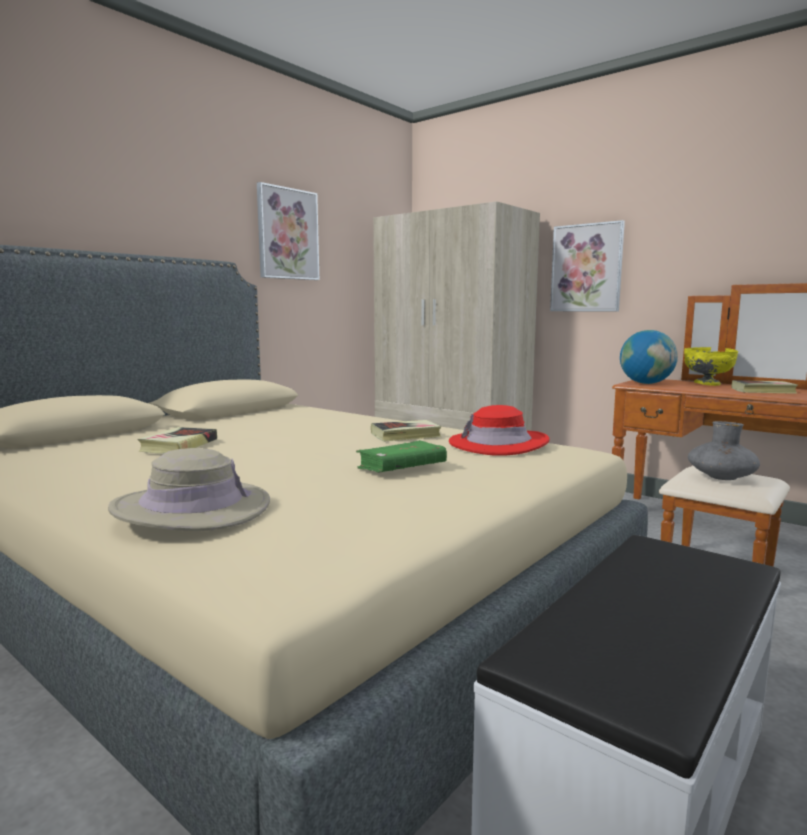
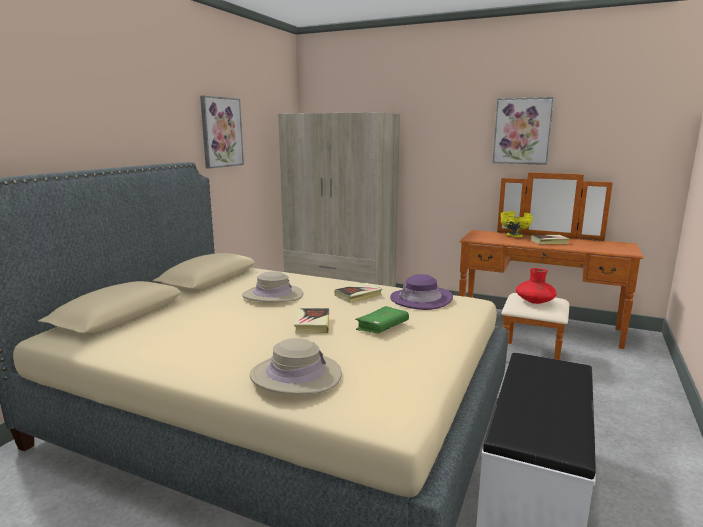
camera: 15 degrees left, 5 degrees up
(179, 446) = (217, 320): book -> book (312, 324)
(286, 428) = (273, 295): none -> beige hat
(498, 444) = (421, 299): red hat -> purple hat
(586, 268) = (433, 154): picture -> picture (522, 131)
(646, 383) = (479, 237): globe -> none
(721, 477) = (534, 301): grey vase -> red vase

